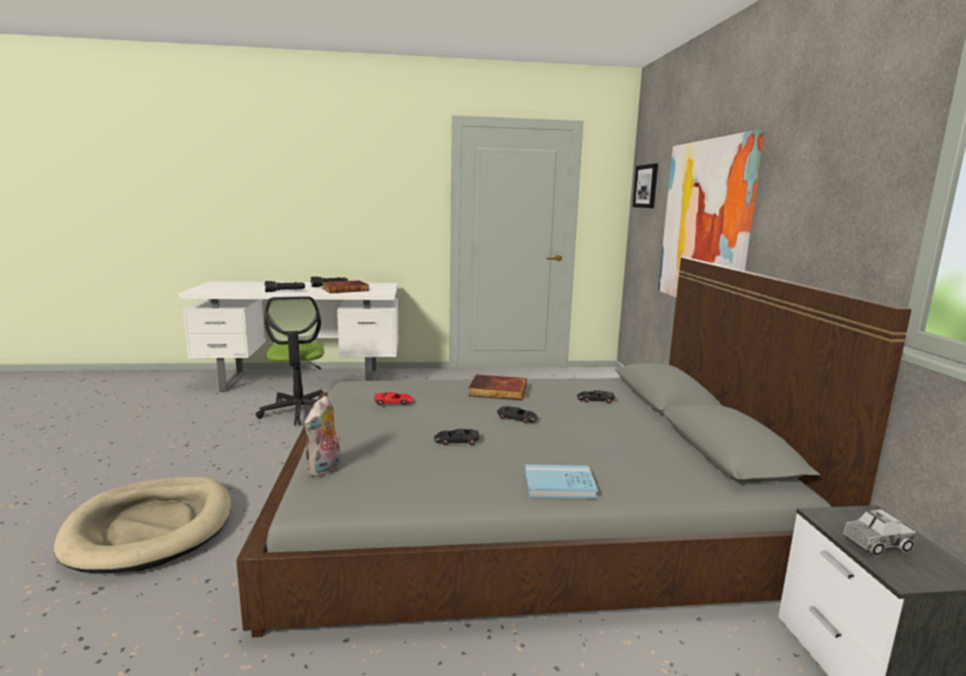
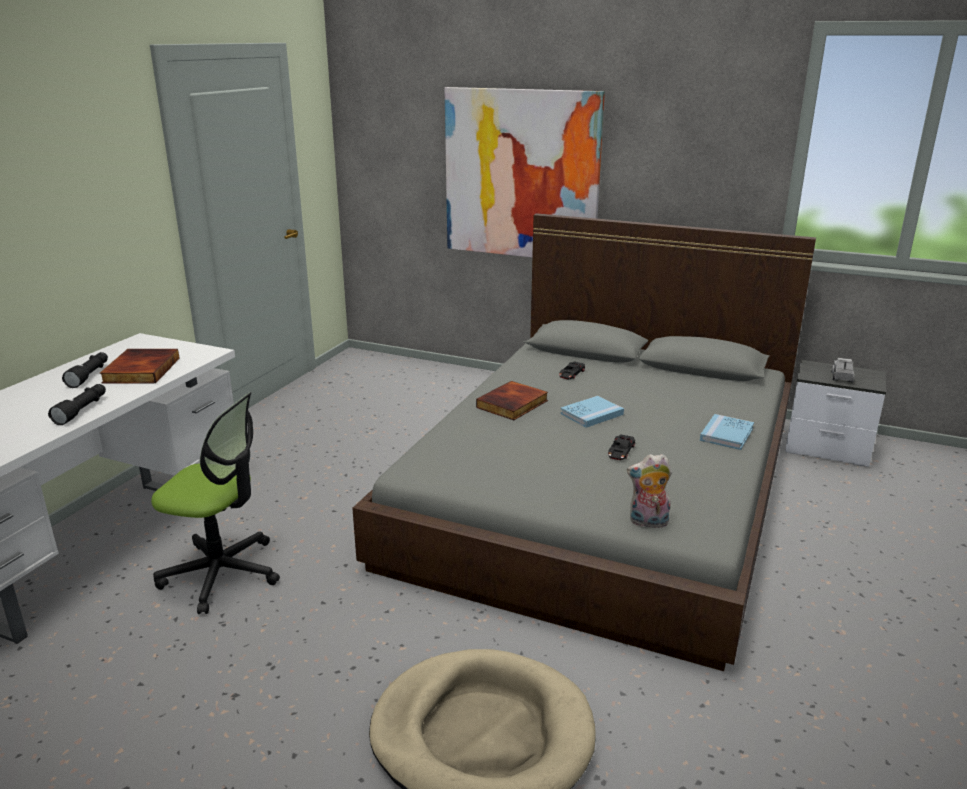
camera: 60 degrees left, 10 degrees up
(325, 470) = (648, 522): plush toy -> plush toy turned 135 degrees clockwise
(394, 402) = (505, 458): red toy car -> none
(517, 418) = (591, 414): black toy car -> blue book
(646, 186) = (378, 127): picture -> none

